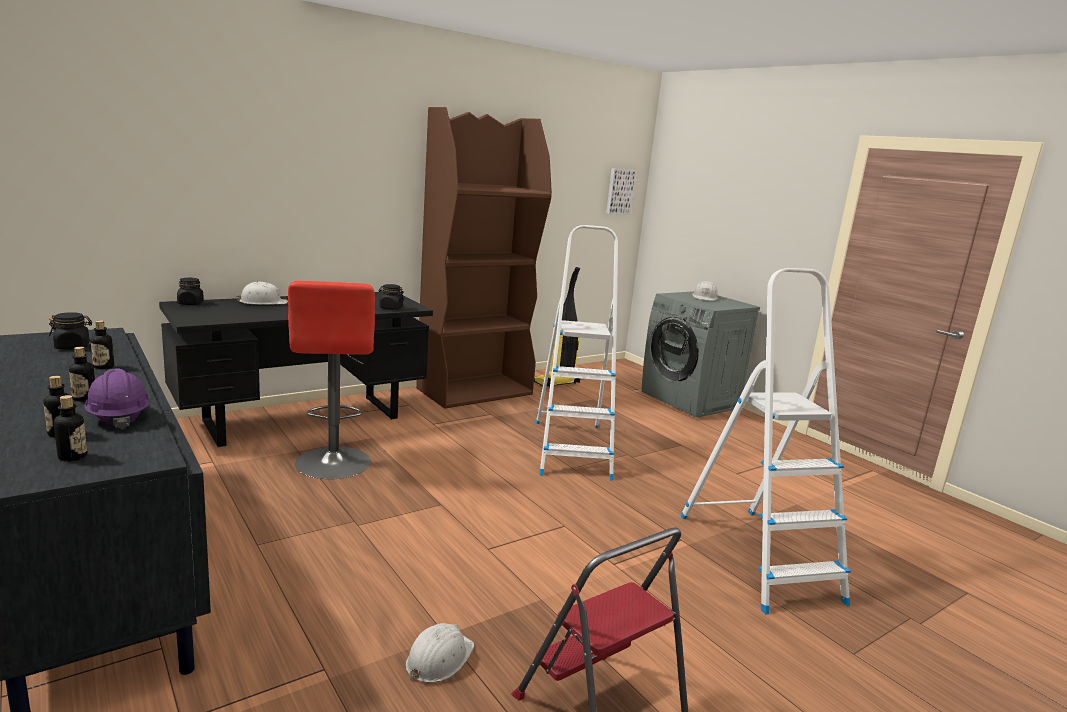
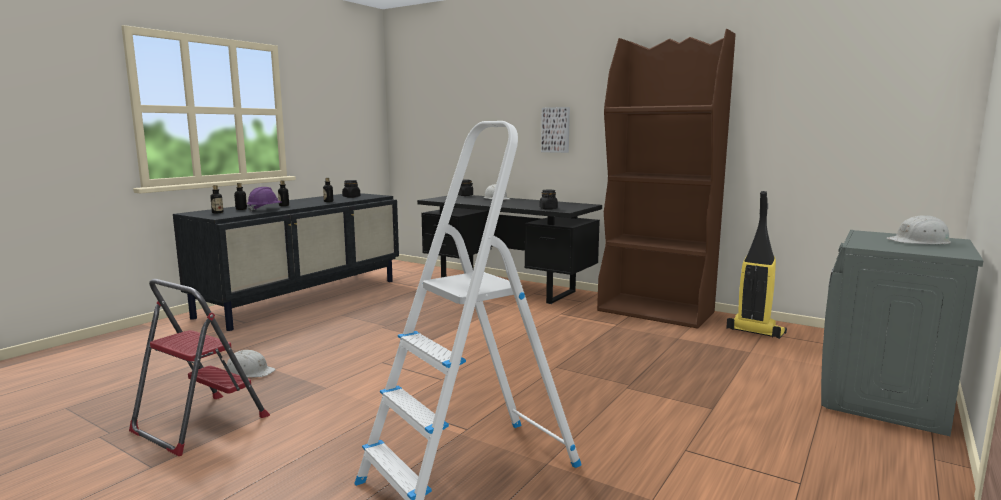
camera: 70 degrees right, 5 degrees down
(332, 463) = (455, 306): red stool -> none
(571, 448) = (598, 361): white step ladder -> none
(619, 191) = (917, 103): picture -> picture (556, 130)

